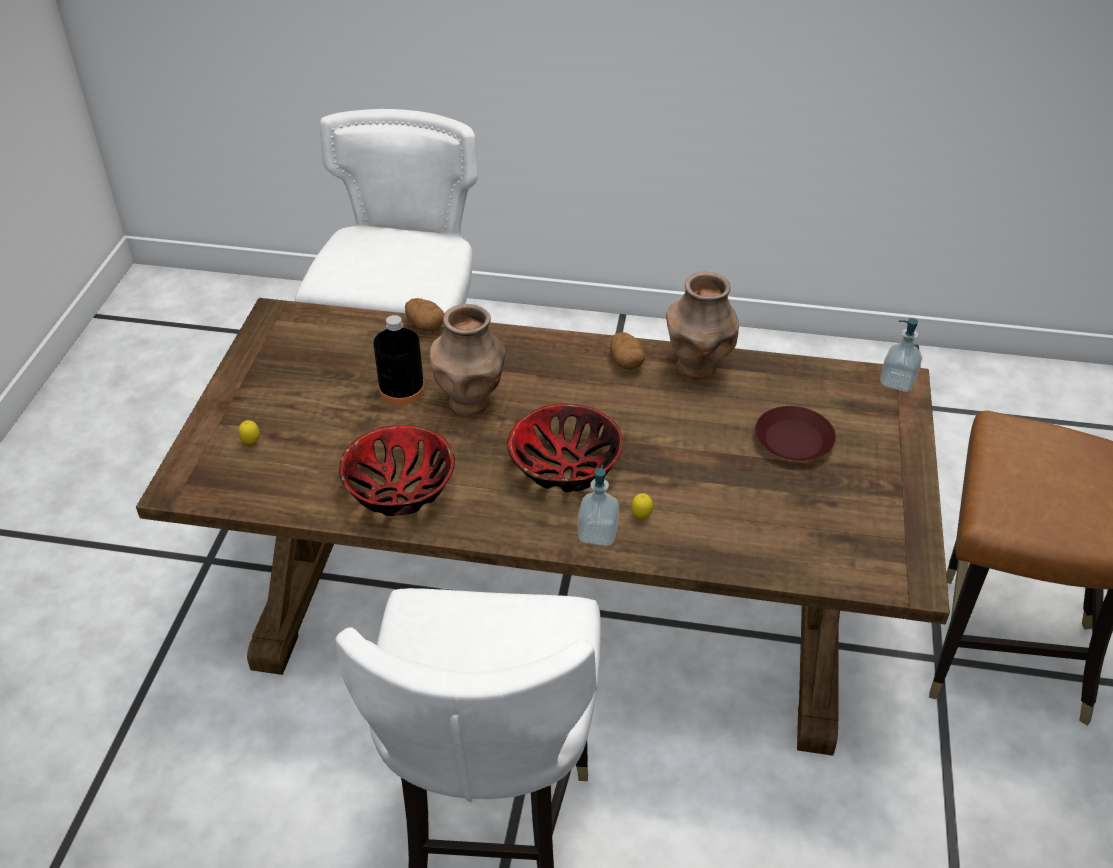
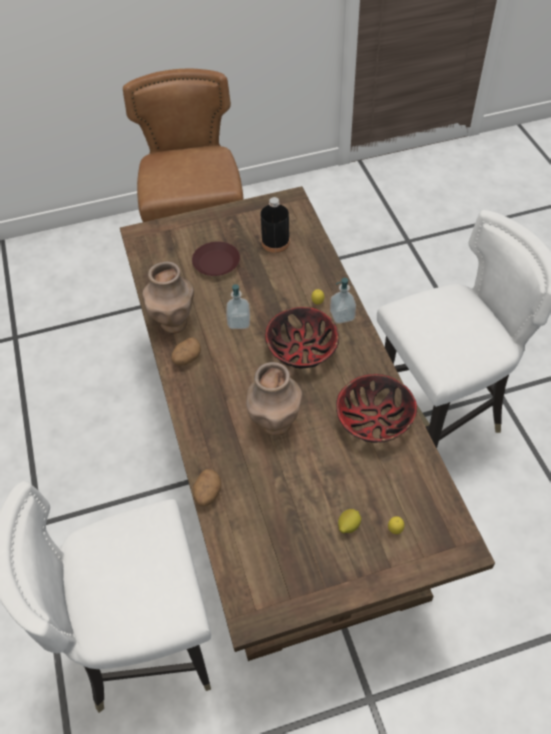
camera: 115 degrees left, 10 degrees up
(292, 410) = (348, 525): none -> lemon
(401, 389) = (286, 469): black bottle -> black bottle (275, 242)
(897, 382) = (139, 236): soap dispenser -> soap dispenser (239, 322)

